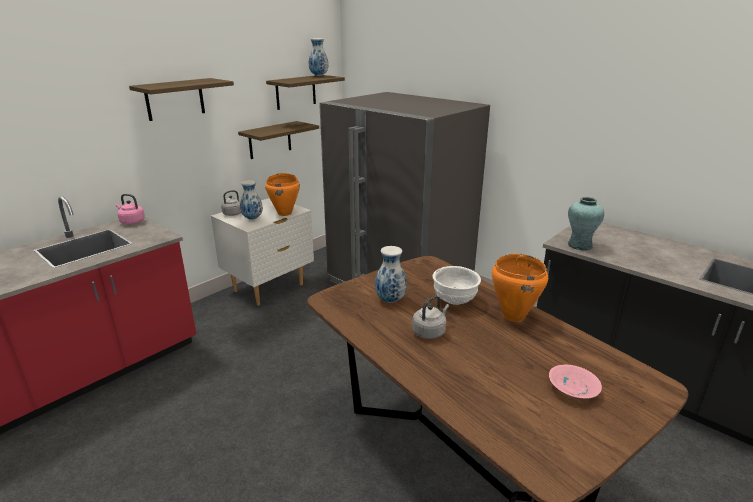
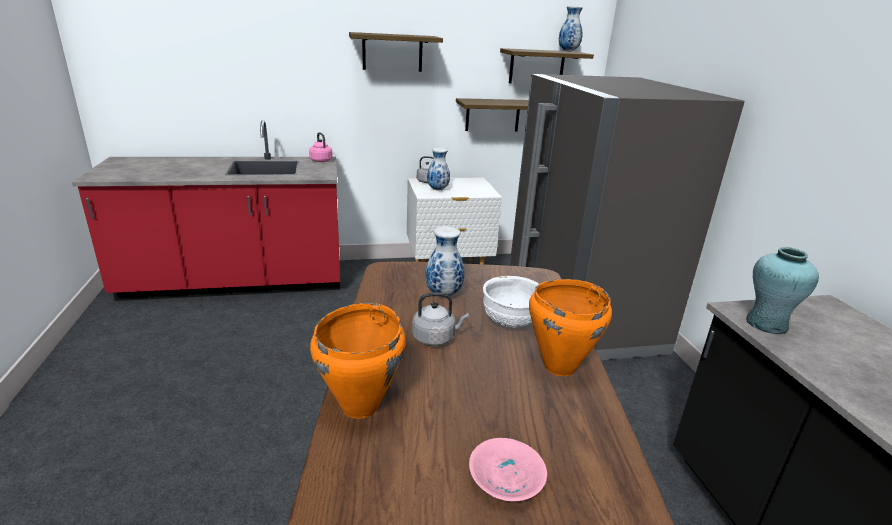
camera: 35 degrees right, 0 degrees up
(285, 213) = (472, 193): orange cooking pot -> orange cooking pot (361, 406)

